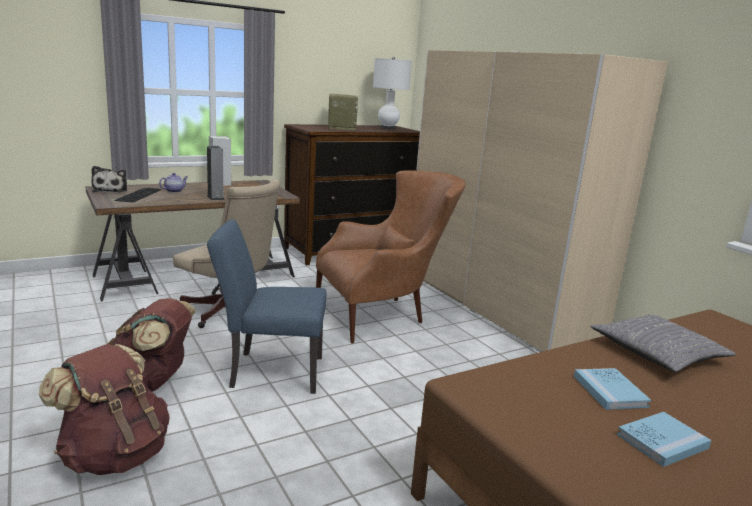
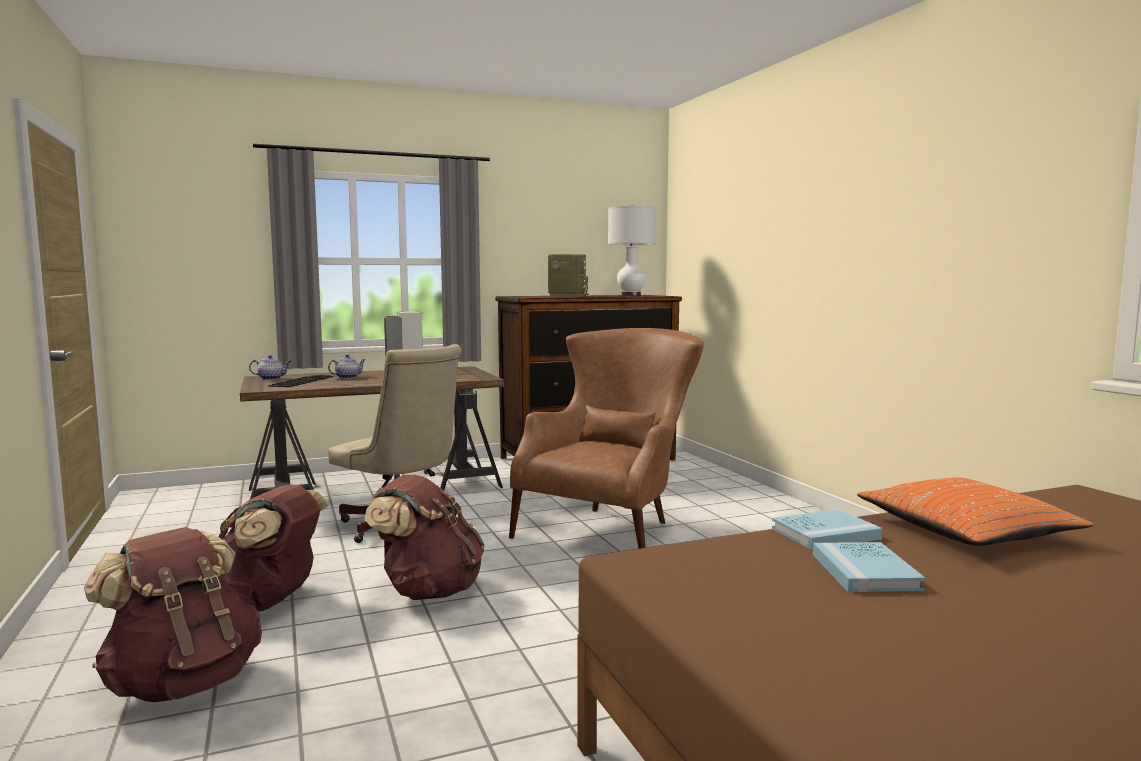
camera: 10 degrees right, 10 degrees down
(111, 190) = (271, 378): plush toy -> teapot
(269, 371) = (428, 591): blue chair -> brown backpack
(384, 313) = (611, 527): brown armchair -> brown armchair turned 45 degrees counterclockwise
(495, 304) = (777, 515): beige wardrobe -> none
(657, 353) = (965, 530): grey pillow -> orange pillow
(662, 441) = (929, 631): blue book -> blue book (825, 534)

